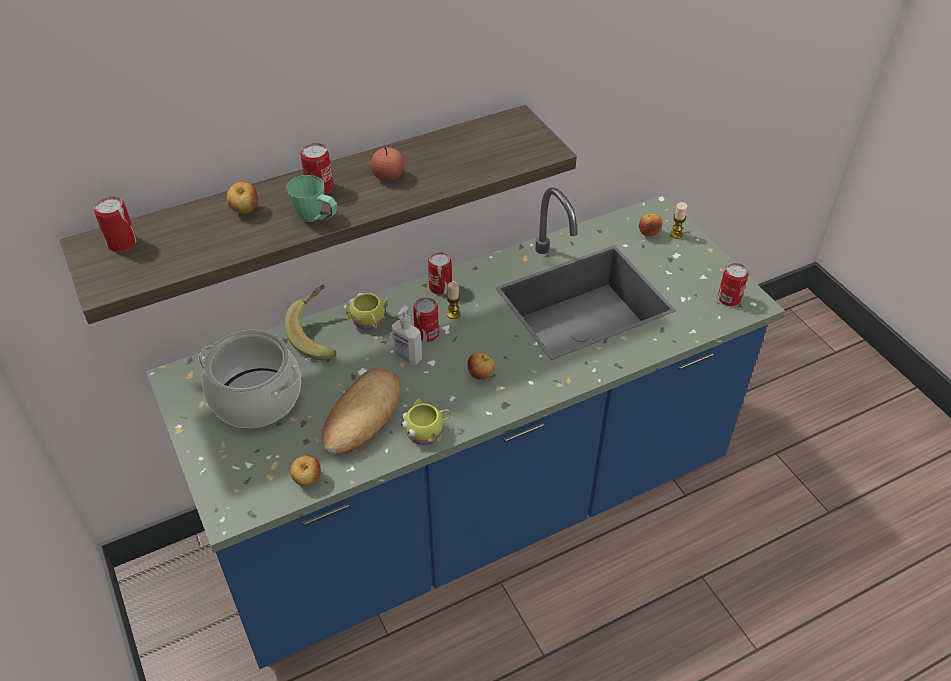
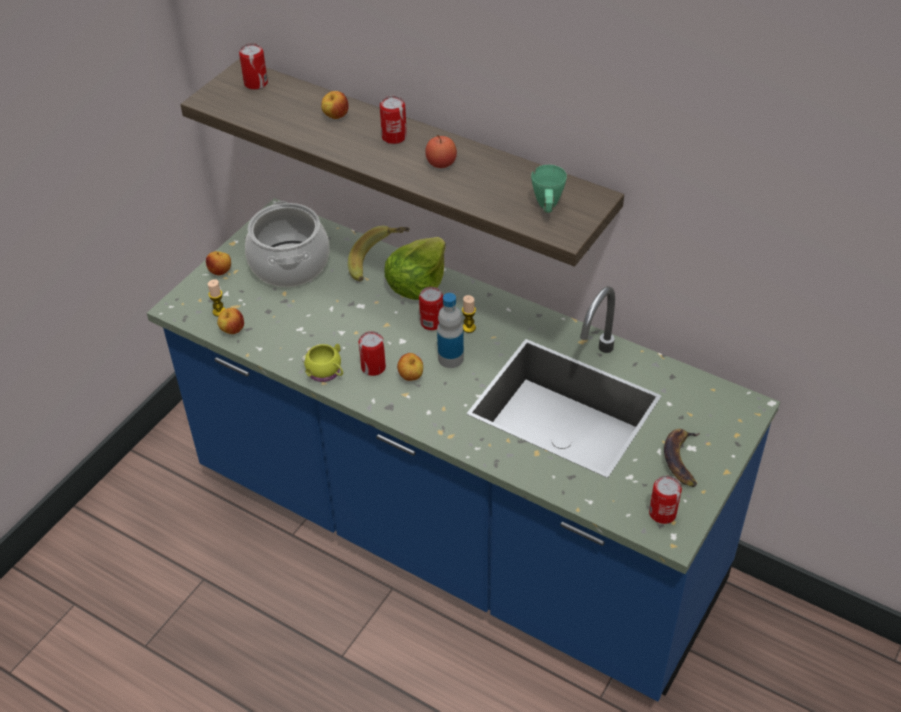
camera: 60 degrees right, 0 degrees up
(317, 219) = (356, 153): green mug -> green mug (547, 209)
(362, 416) = (314, 329): bread -> none
(369, 321) = (417, 283): yellow mug -> lettuce
(407, 358) = (395, 324): soap dispenser -> none
(440, 287) = (494, 305): can -> can (373, 367)
(480, 341) = (450, 358): none -> bottle
(648, 233) = (704, 414): apple -> apple (221, 272)
(676, 234) = (724, 436): candle -> candle (219, 311)
(684, 265) = (681, 459): none -> banana

